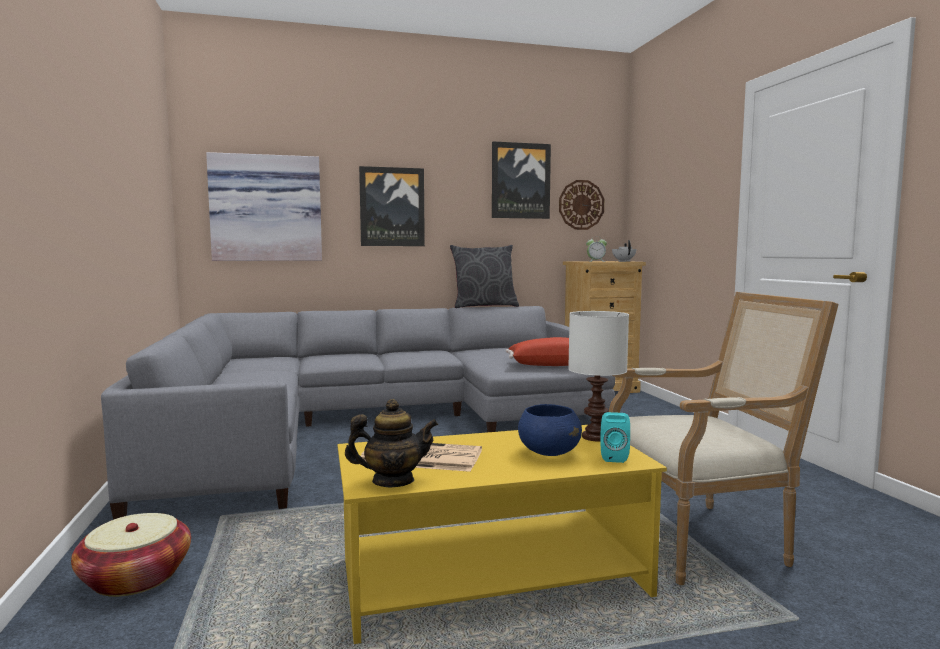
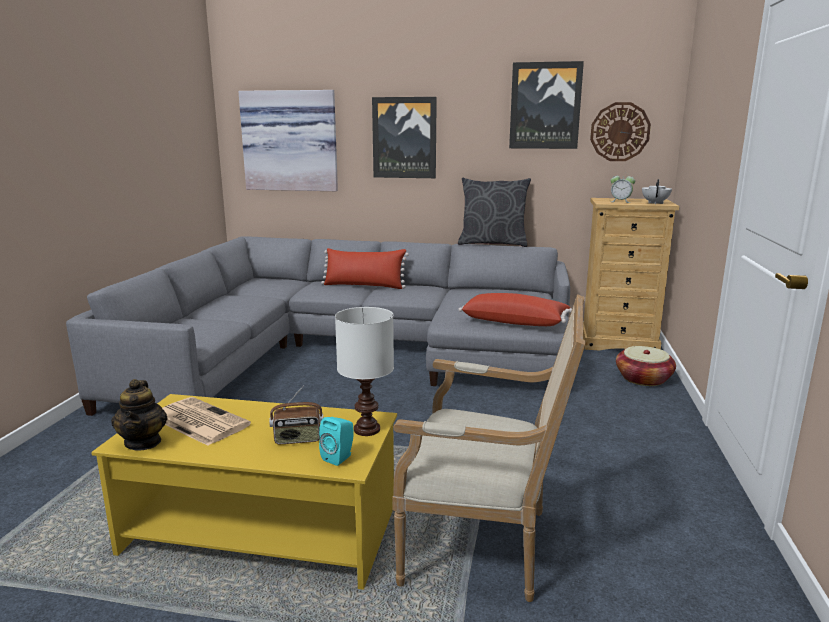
camera: 25 degrees right, 10 degrees up
(136, 578) = (56, 462): basket -> basket (643, 379)
(370, 354) = (364, 286): none -> red pillow
(393, 481) = (143, 442): teapot -> teapot turned 60 degrees clockwise
(549, 453) = (297, 439): blue bowl -> radio

